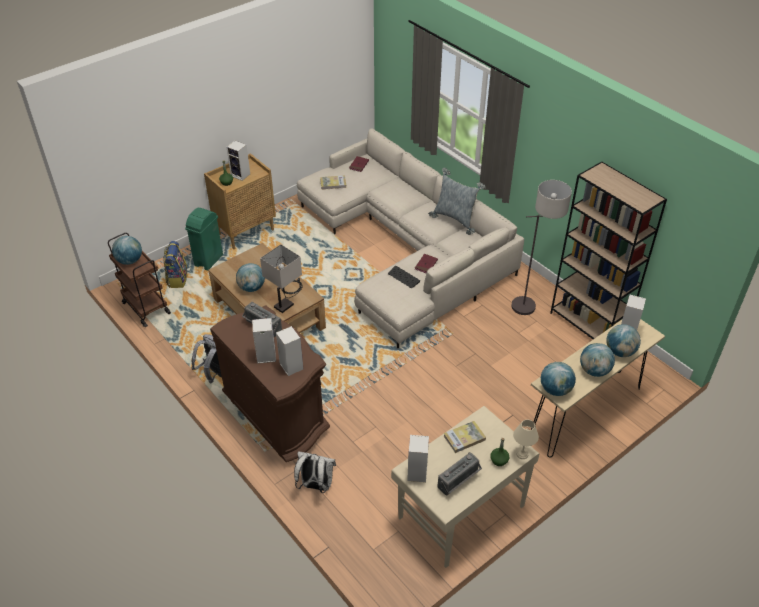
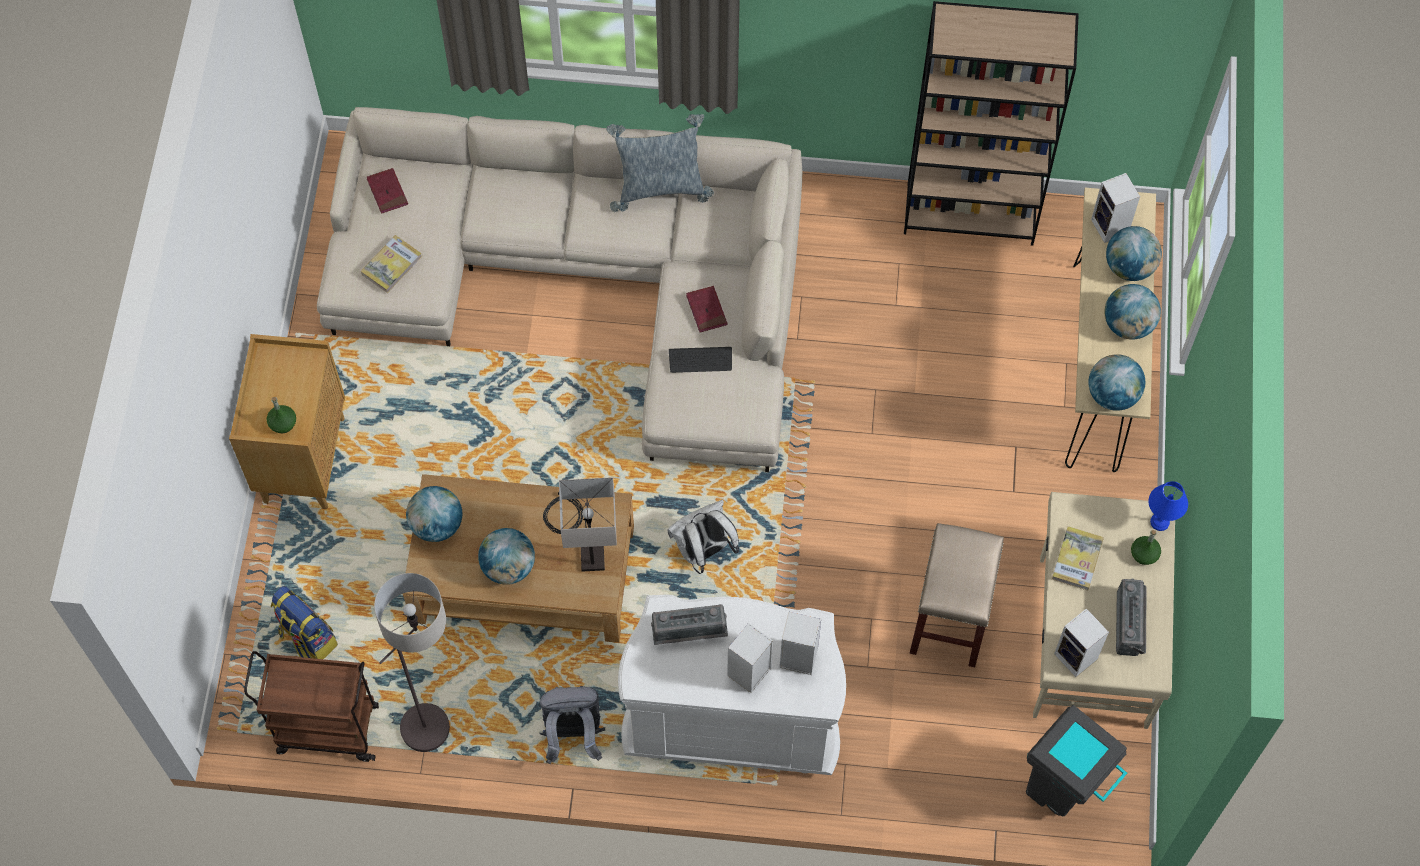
camera: 45 degrees left, 20 degrees up
(130, 260) = (296, 689): globe -> globe (437, 524)
(208, 260) = (313, 564): green trash can -> none
(241, 175) = (287, 389): speaker -> none
(278, 416) = (732, 720): brown dresser -> white dresser
(315, 485) = (892, 769): white backpack -> white backpack (703, 551)
(376, 559) = (1063, 792): none -> grey trash can
(407, 452) = (949, 619): none -> beige stool
(522, 454) = (1160, 523): beige table lamp -> blue table lamp
(530, 306) = (867, 243): grey floor lamp -> grey floor lamp (435, 717)

